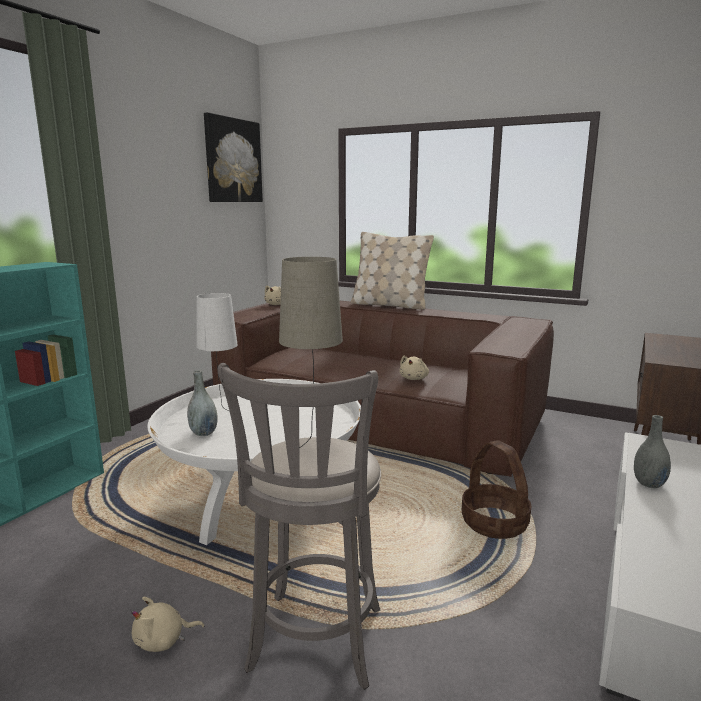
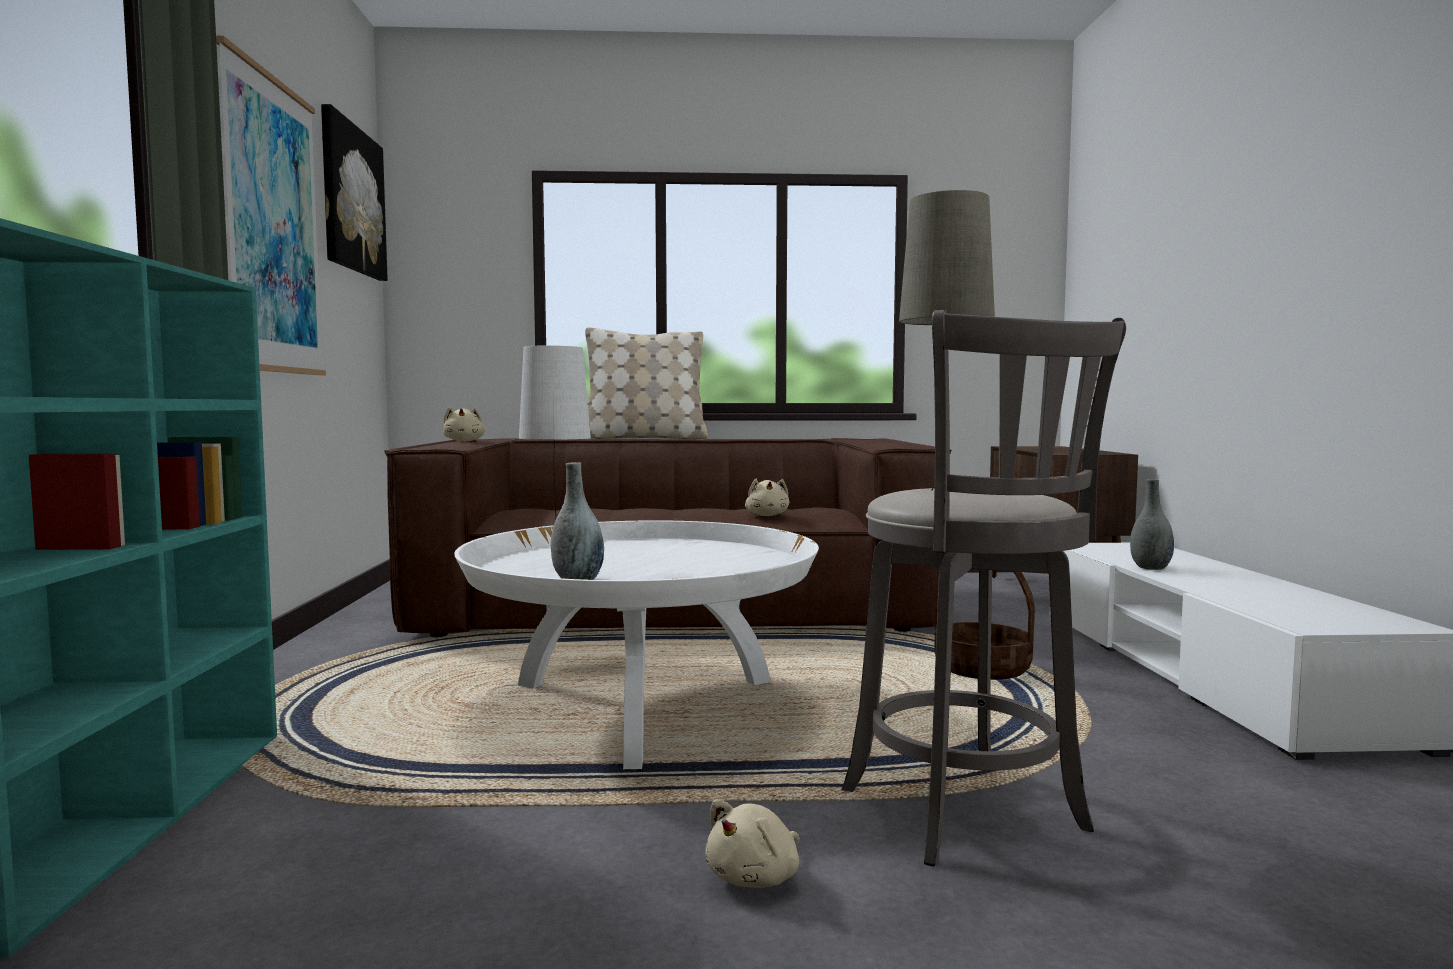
camera: 30 degrees left, 10 degrees down
(162, 195) = (273, 226): none -> picture

